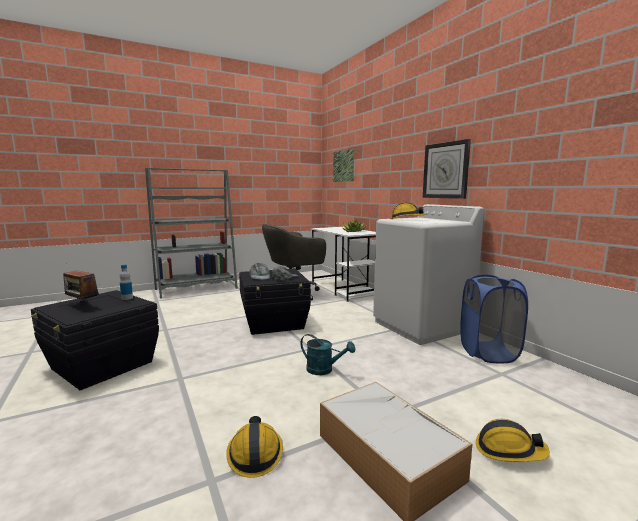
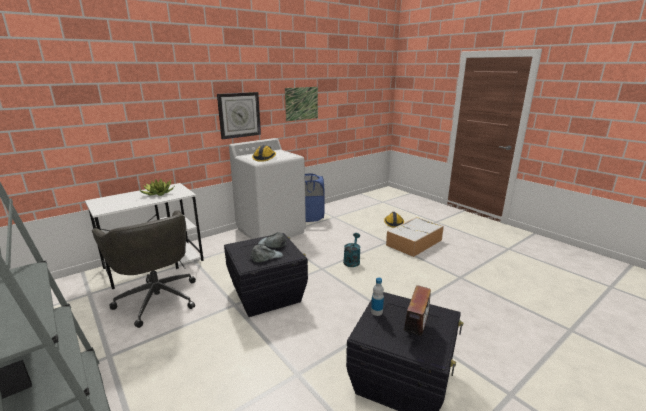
camera: 100 degrees left, 10 degrees up
(255, 453) = (437, 270): hard hat -> none
(343, 166) = (49, 114): picture -> picture (301, 103)

